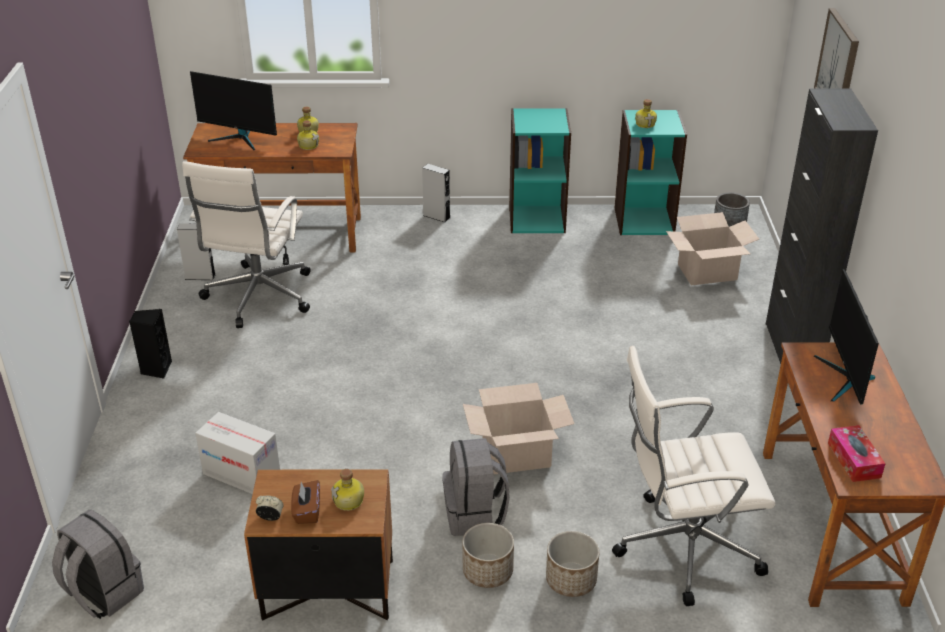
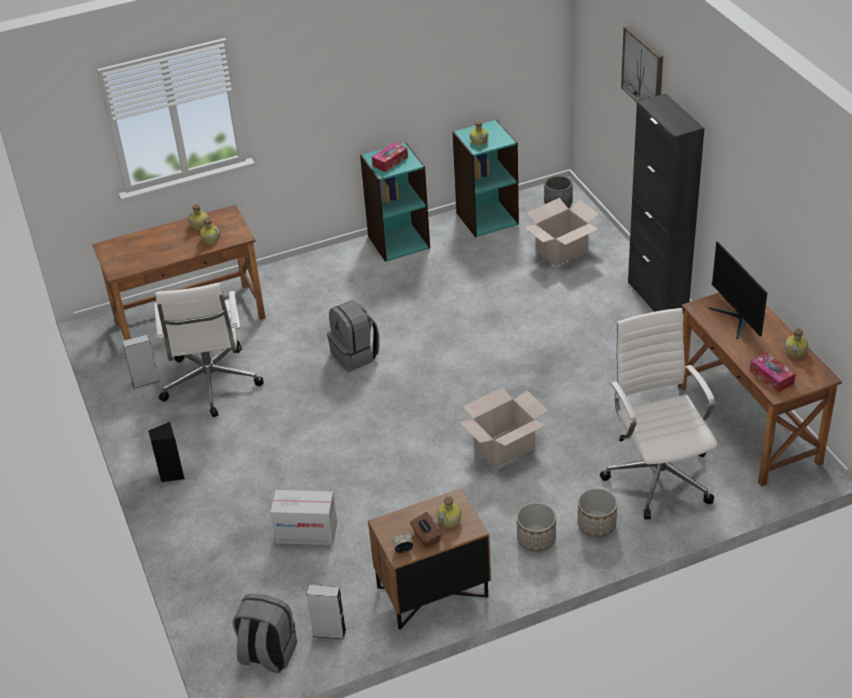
camera: 20 degrees left, 5 degrees up
(239, 138) = (144, 249): monitor -> none
(436, 216) = (312, 264): grey speaker -> grey speaker (329, 633)
(475, 514) = (502, 502): grey backpack -> grey backpack (355, 355)
(537, 121) = (390, 161): none -> tissue box
(683, 547) = (659, 474): white office chair -> white office chair turned 105 degrees clockwise
(905, 439) = (796, 351): none -> bottle

